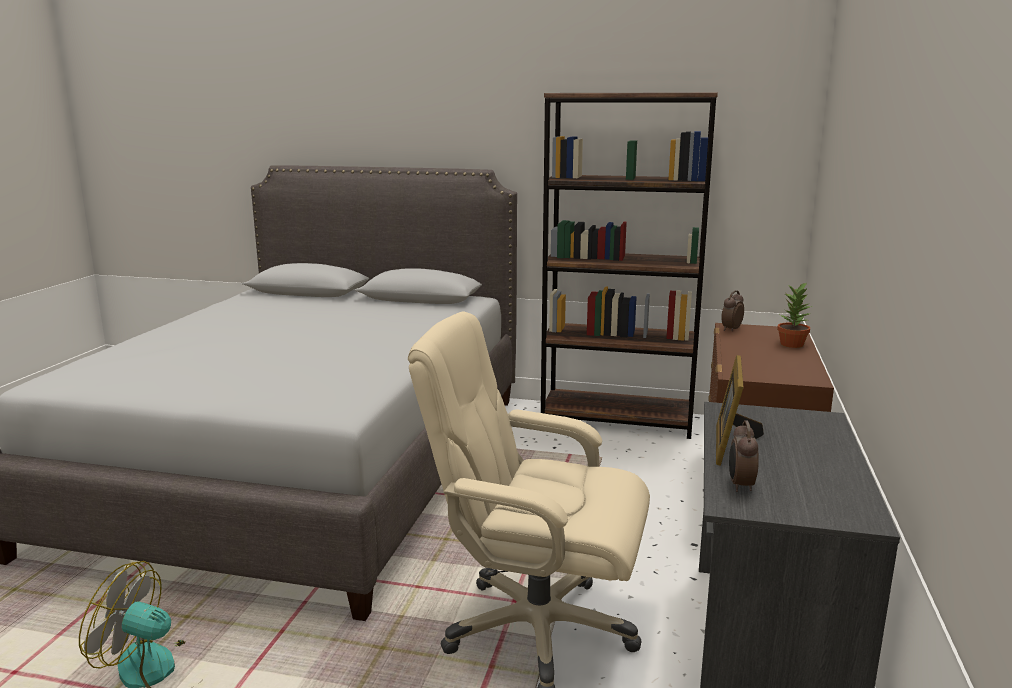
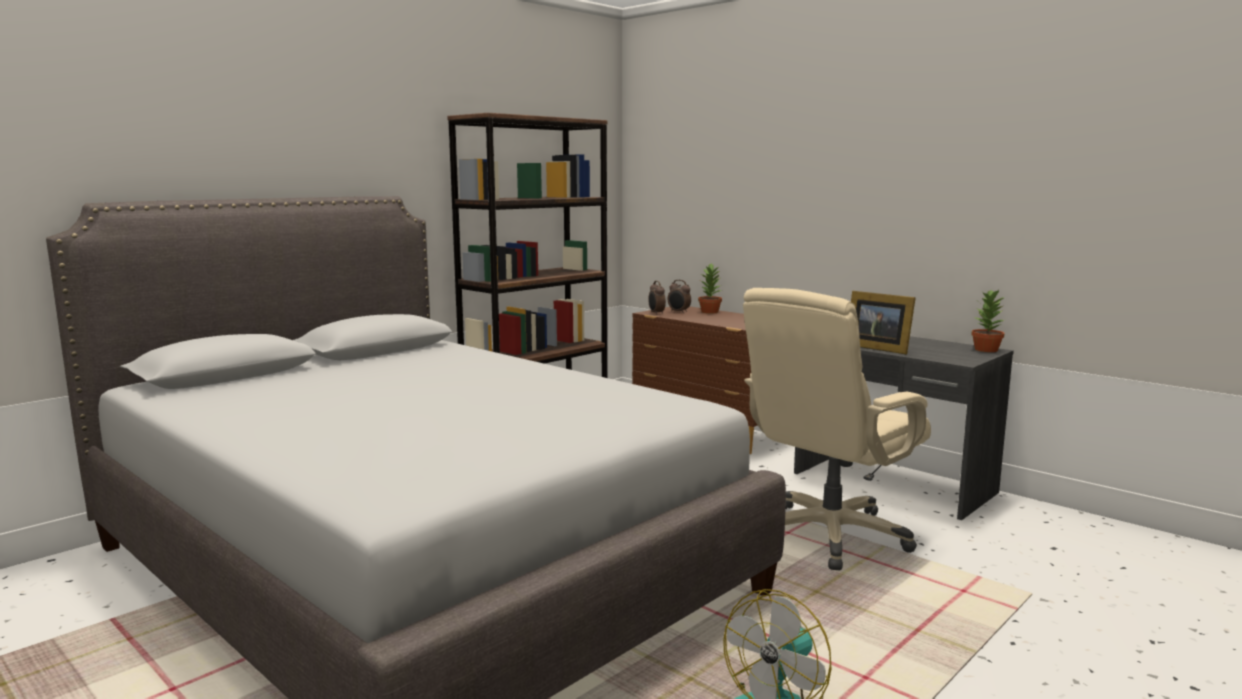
camera: 60 degrees left, 5 degrees down
(740, 485) = (938, 356): alarm clock -> alarm clock (678, 312)
(854, 514) = (986, 350): none -> potted plant

